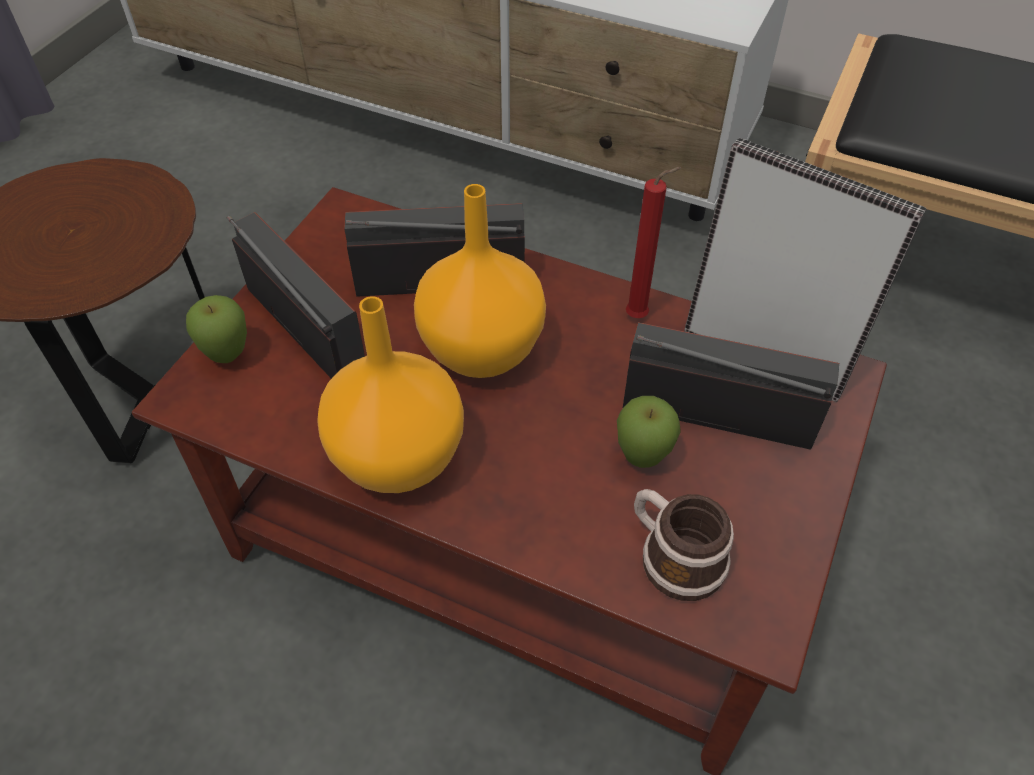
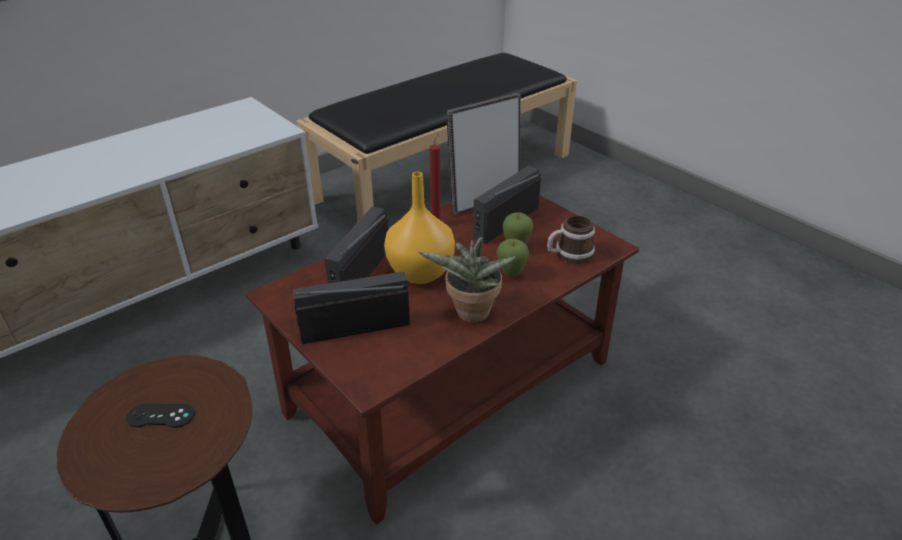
camera: 65 degrees left, 15 degrees down
(79, 228) = (160, 416): none -> black game controller
(228, 356) = (351, 362): apple -> apple (511, 275)
(401, 459) = (470, 315): orange vase -> potted plant

